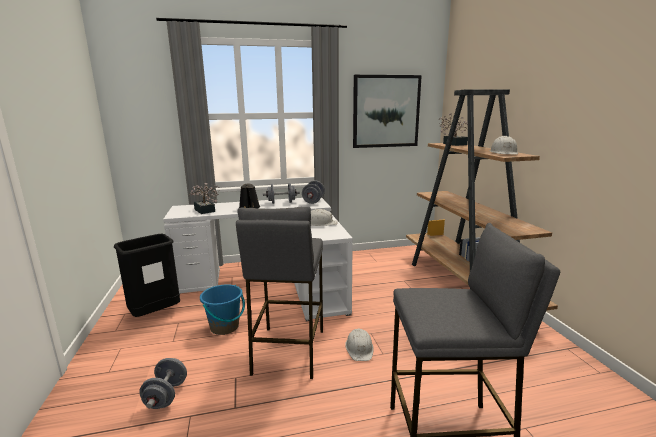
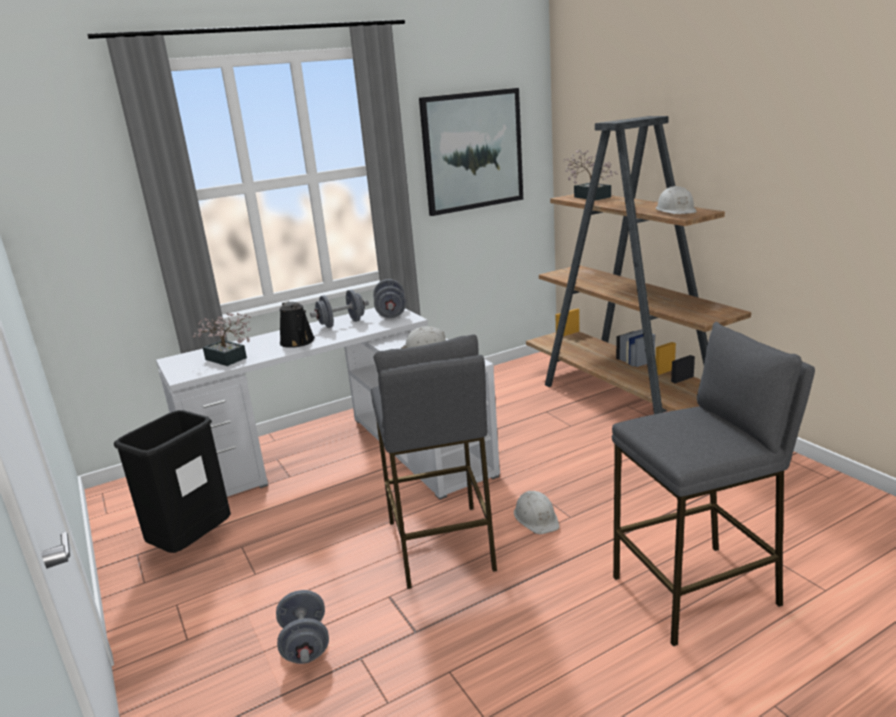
camera: 15 degrees left, 5 degrees up
(225, 327) = (322, 535): blue bucket -> none

